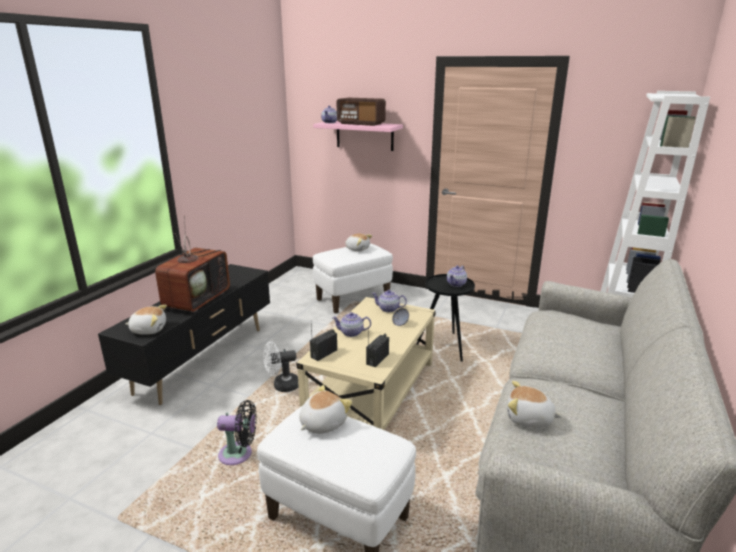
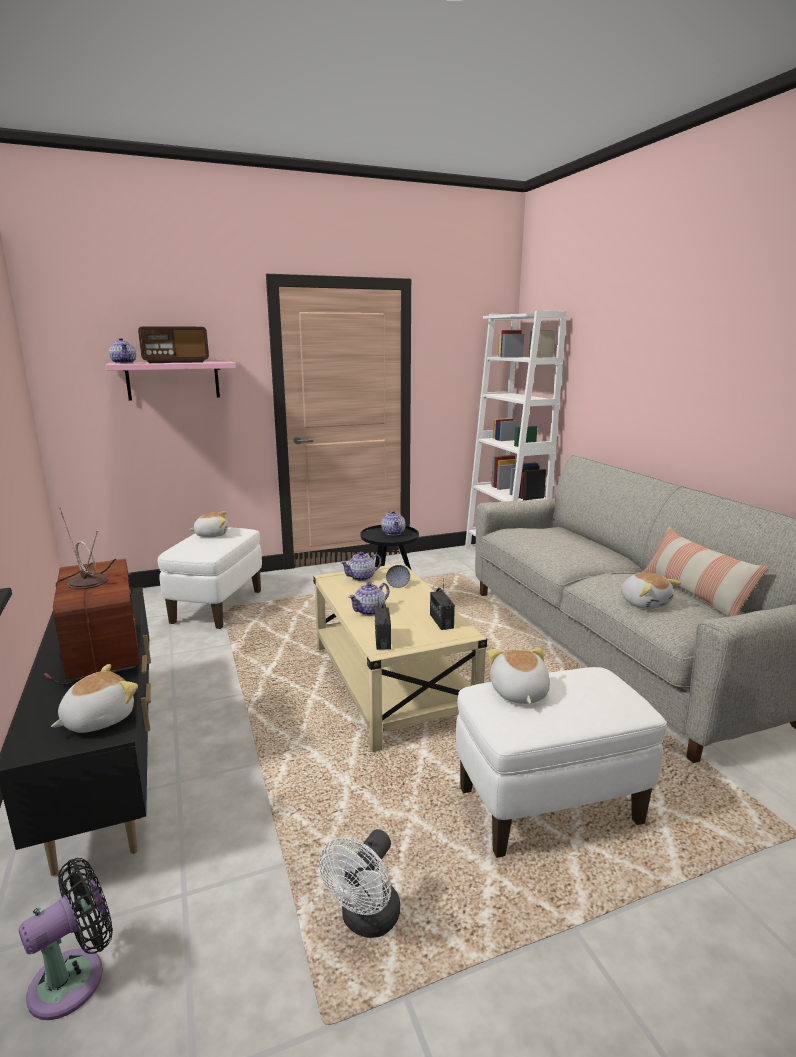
camera: 45 degrees left, 5 degrees down
(239, 454) = (356, 827): black fan -> black fan (75, 978)
(282, 386) = (282, 730): white fan -> white fan (366, 921)
(529, 419) = (645, 603): plush toy -> plush toy turned 90 degrees counterclockwise
(602, 439) = (693, 595): none -> pillow

